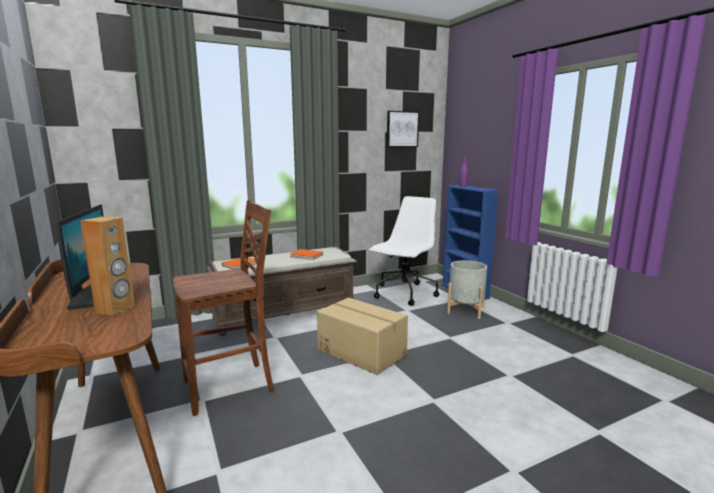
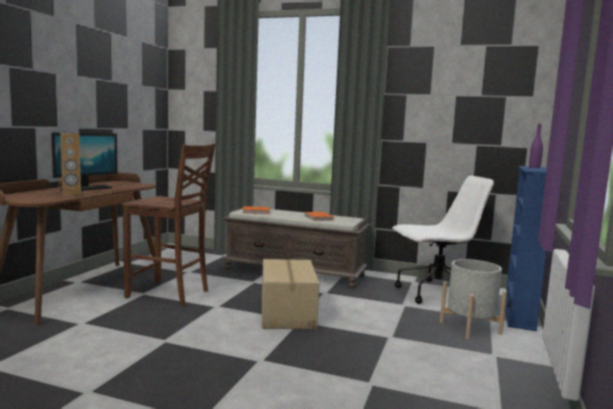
camera: 45 degrees right, 5 degrees down
(402, 129) = (480, 93): picture -> none

